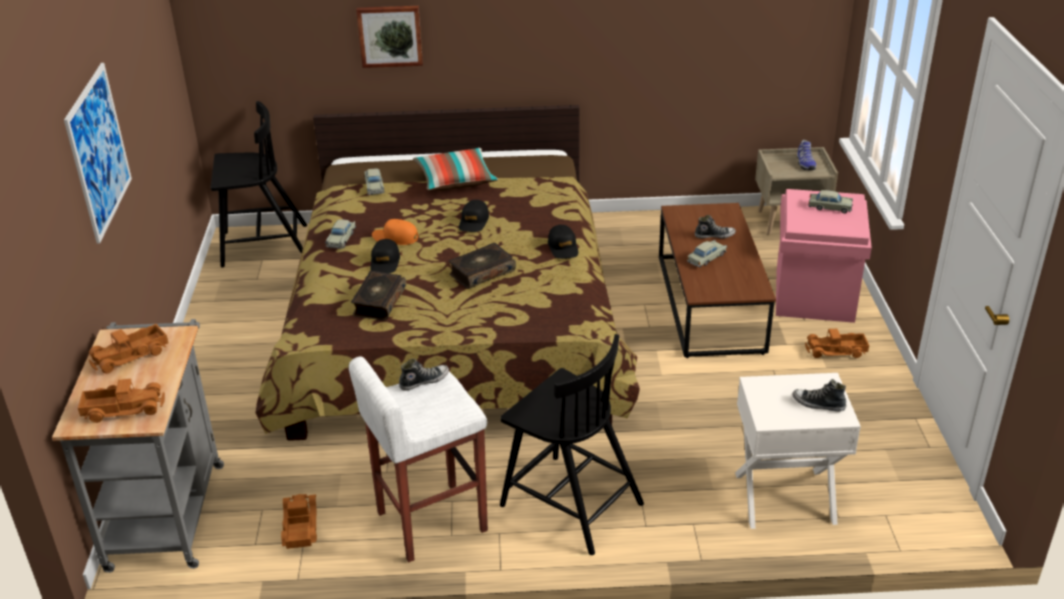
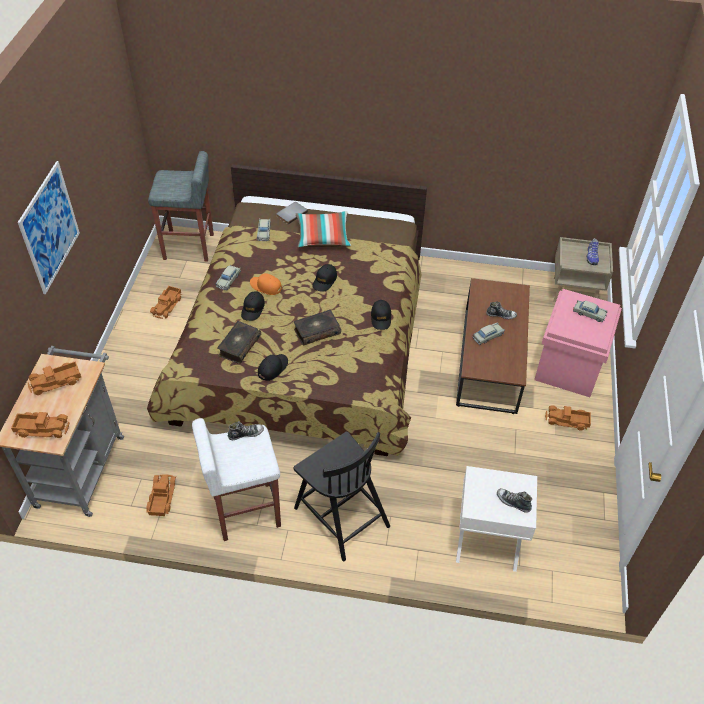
camera: 10 degrees right, 15 degrees up
(248, 310) = (167, 306): none -> toy truck
(262, 245) = (189, 247): black chair -> grey stool
(390, 35) = (290, 119): picture -> none
(404, 165) = (291, 213): none -> grey book
(434, 318) = (273, 368): none -> black cap

